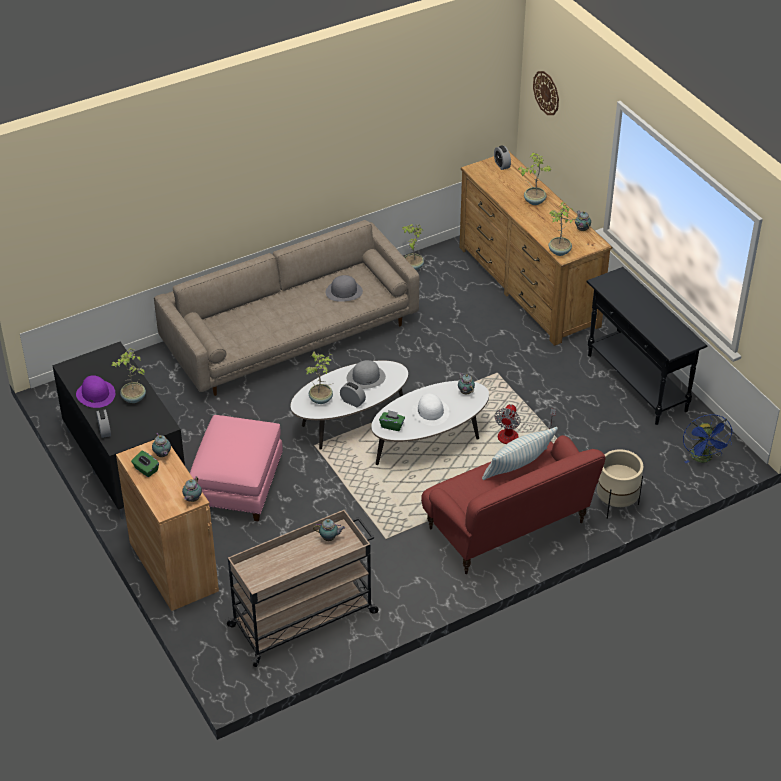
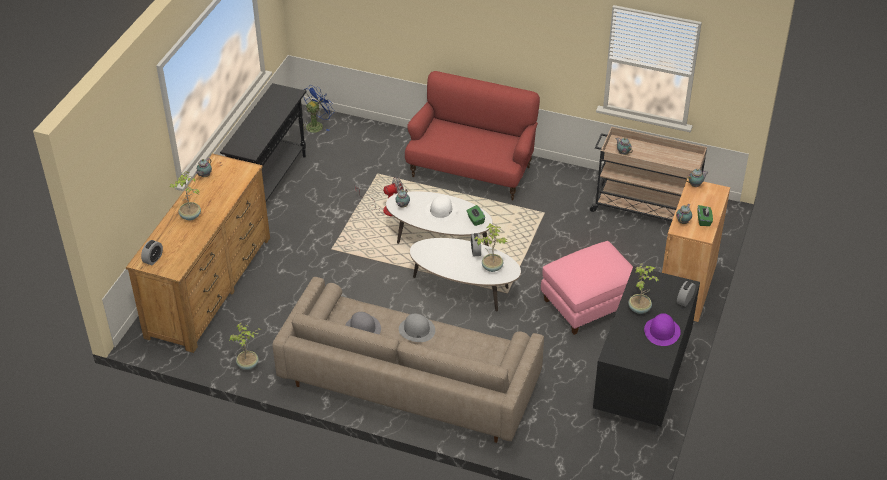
camera: 130 degrees left, 0 degrees up
(366, 377) = (444, 259): grey hat -> grey hat (416, 330)
(518, 467) = (449, 144): pillow -> none
(546, 92) = (108, 180): wall clock -> none
(559, 252) = (246, 173): potted plant -> none
(616, 504) = (399, 140): beige planter -> none

